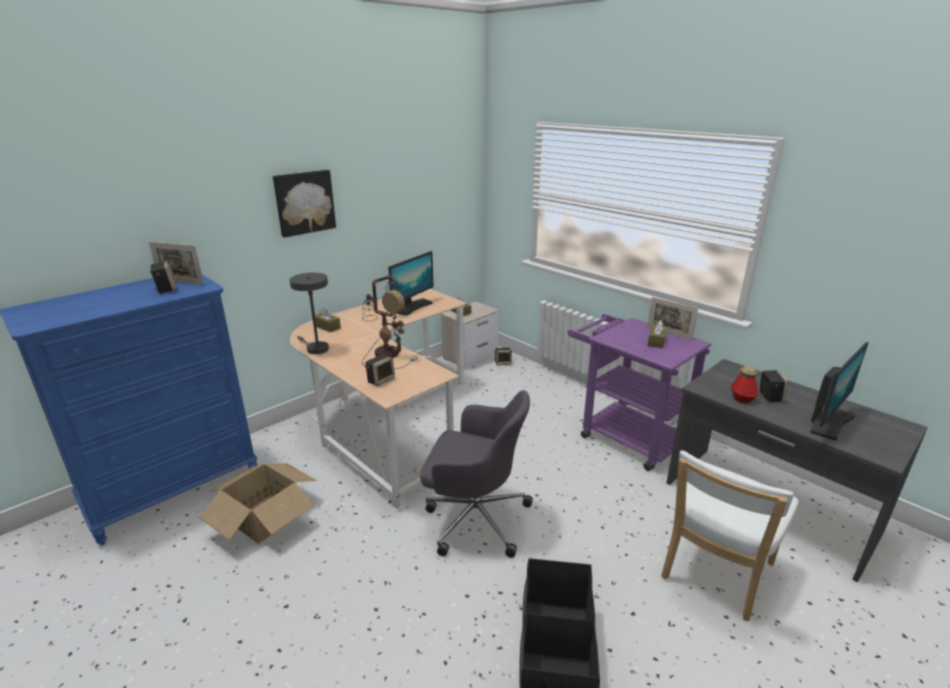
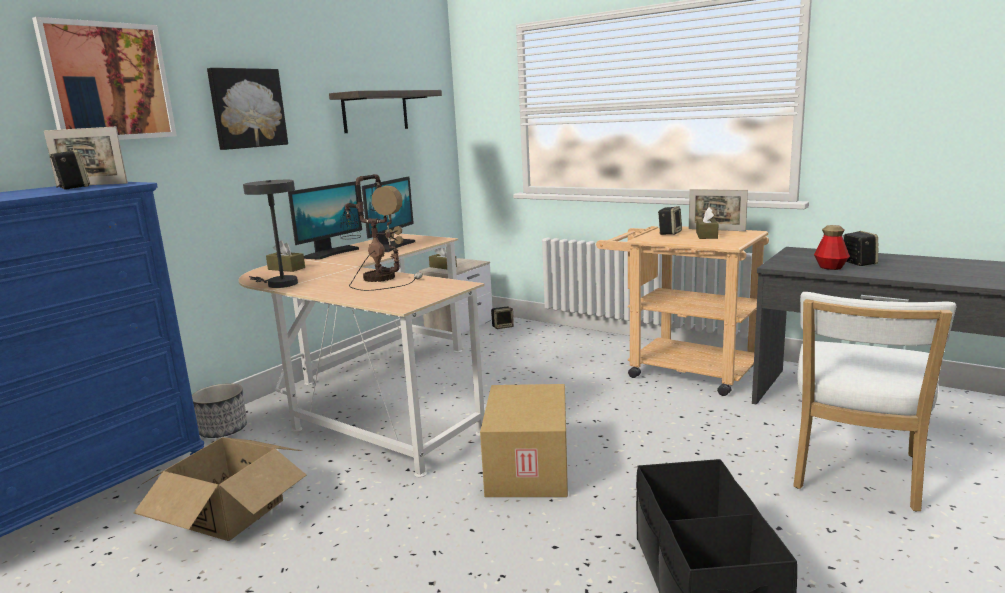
camera: 10 degrees left, 10 degrees down
(197, 196) = (108, 82): none -> picture
(277, 439) = (223, 430): none -> planter
(381, 380) = (384, 296): speaker -> speaker (669, 233)
(412, 192) = (375, 111): none -> shelf
(474, 517) = (530, 468): grey office chair -> cardboard box
(625, 435) = (680, 369): purple cart -> beige cart
(829, 423) = (937, 271): monitor -> monitor (331, 253)

